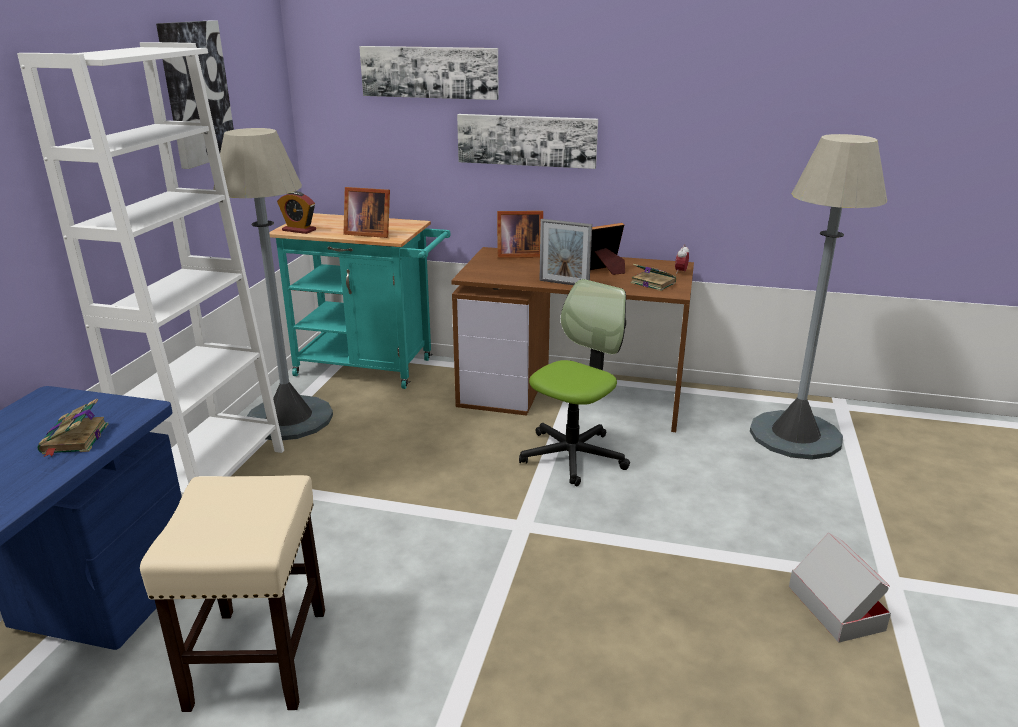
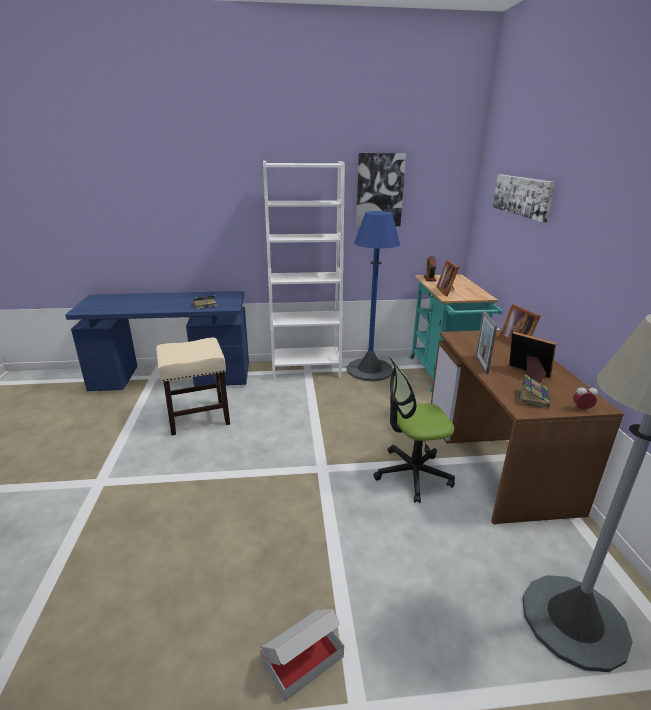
camera: 70 degrees right, 0 degrees up
(289, 418) = (369, 370): grey floor lamp -> blue floor lamp
(527, 140) = (553, 258): picture -> none
(573, 456) = (412, 474): office chair -> office chair turned 150 degrees clockwise

